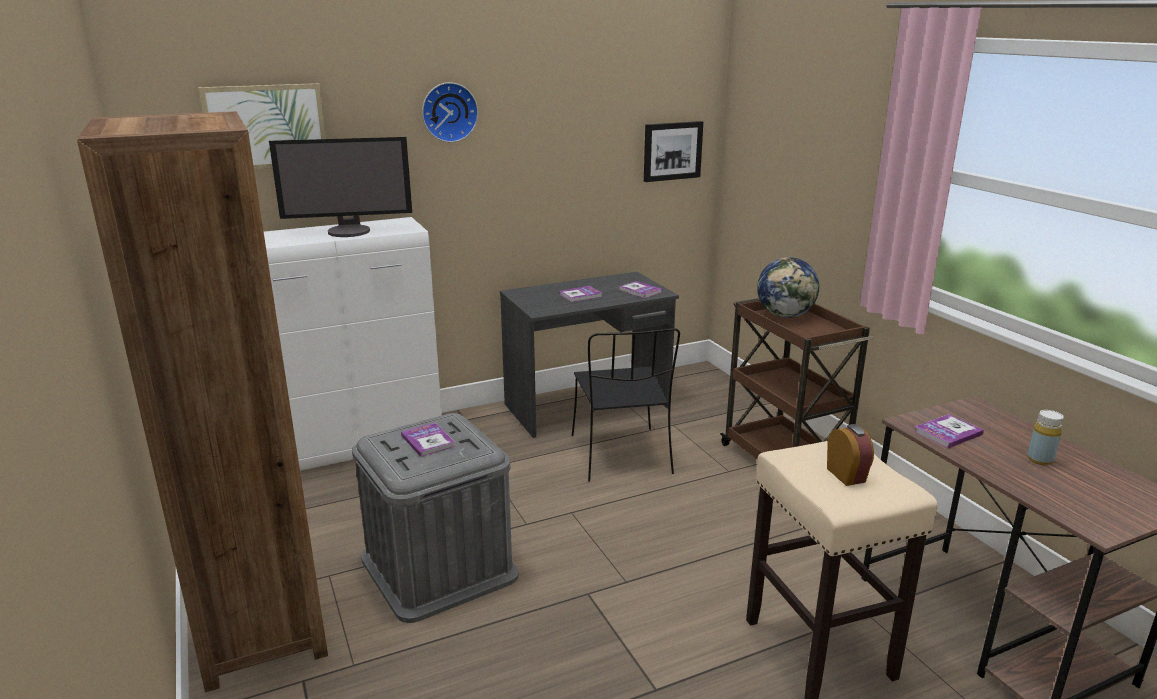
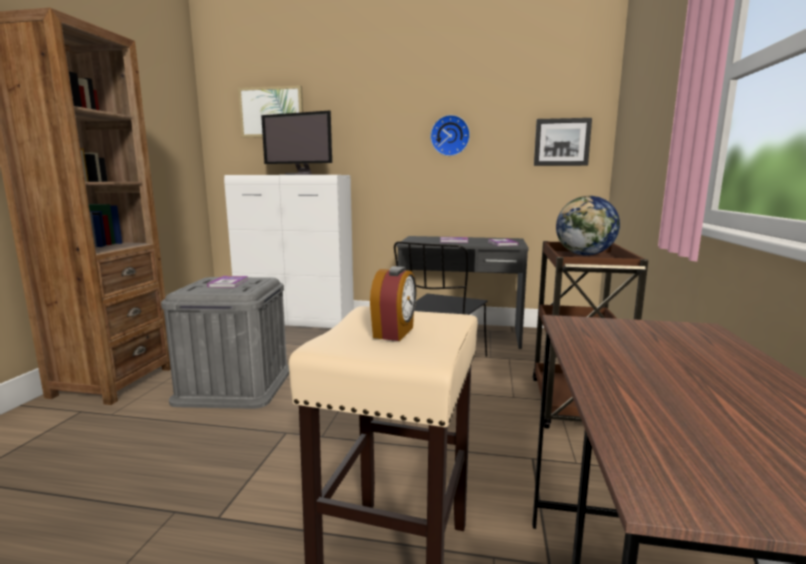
camera: 35 degrees right, 10 degrees down
(449, 112) = (381, 106): wall clock -> wall clock (450, 135)
(948, 433) = (604, 337): book -> none
(1040, 460) = (708, 386): yellow bottle -> none

